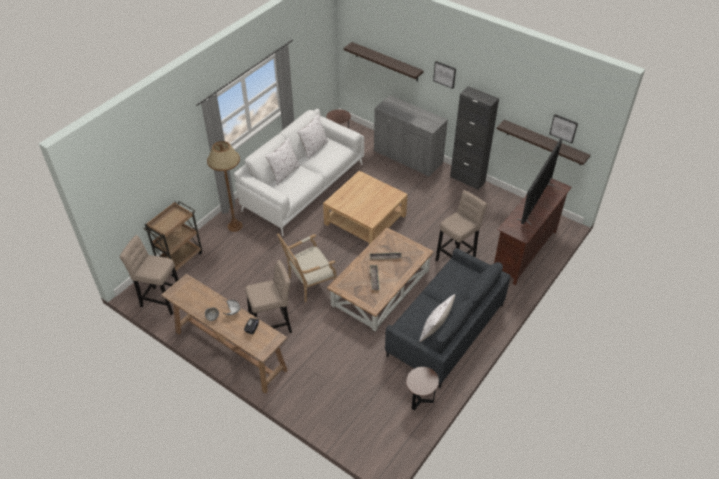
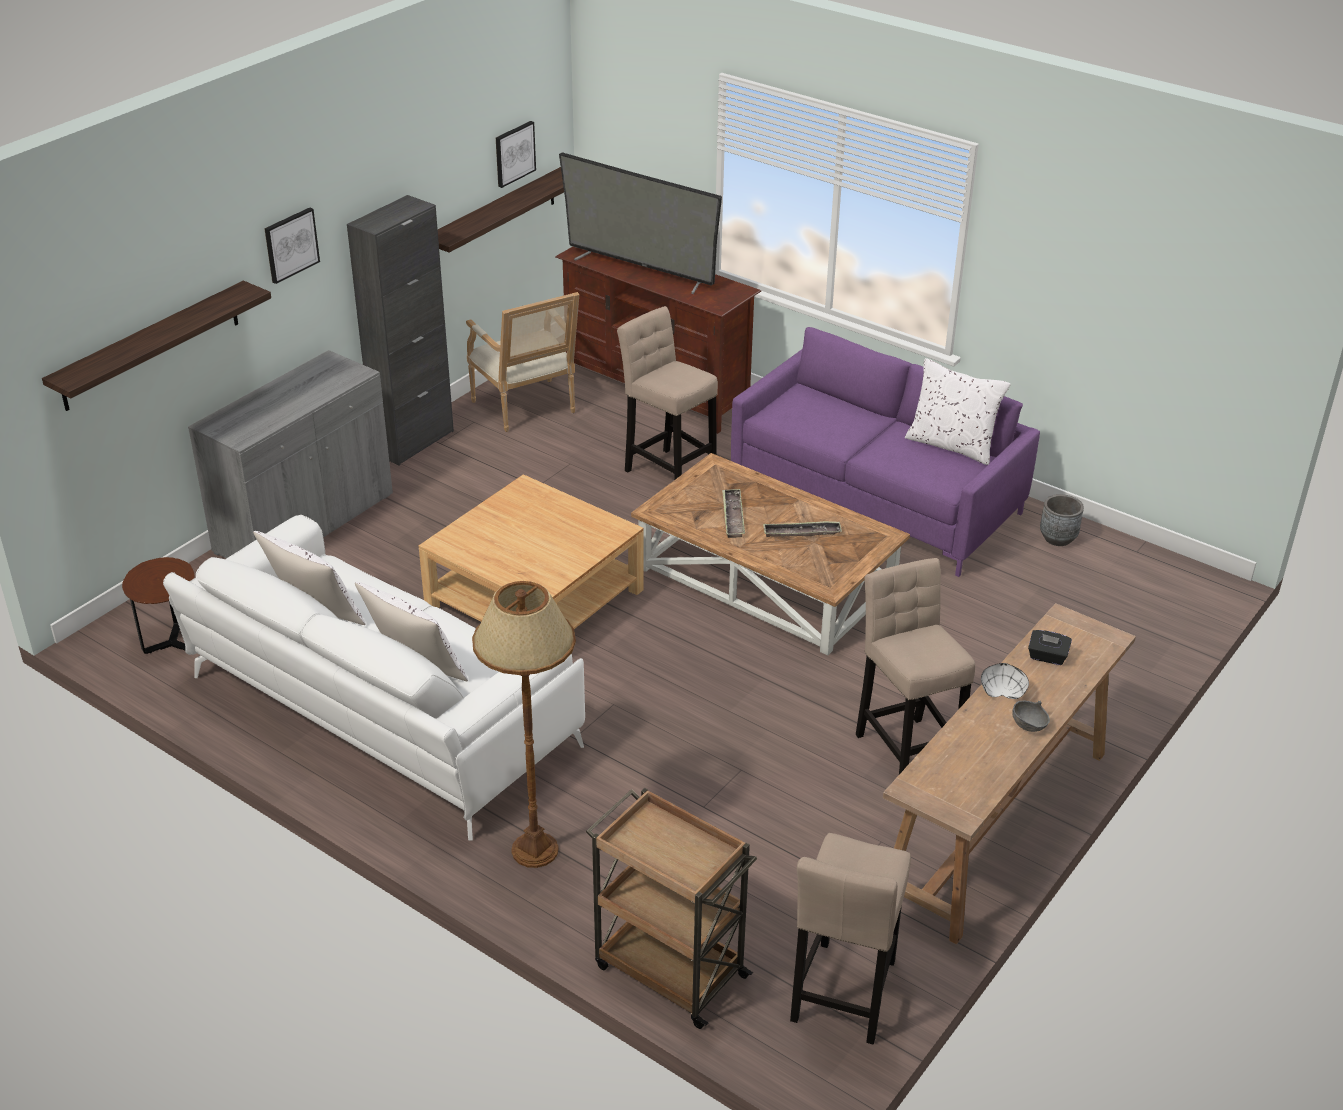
camera: 90 degrees left, 10 degrees down
(309, 284) = (762, 692): armchair -> armchair (528, 409)
(420, 400) = (1058, 538): brown side table -> grey planter
(446, 330) = (876, 498): grey sofa -> purple sofa

